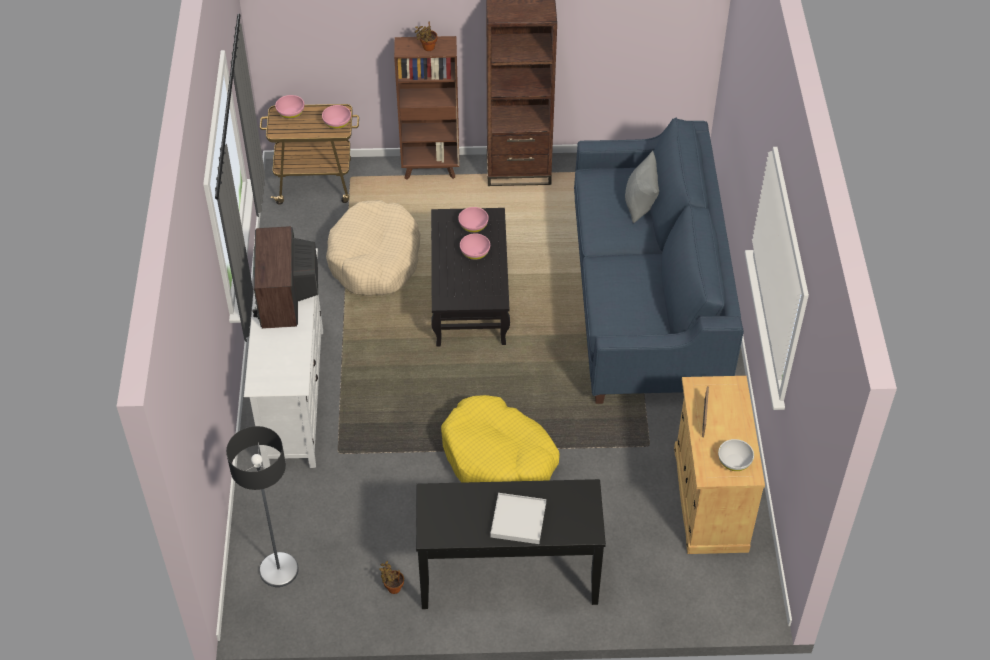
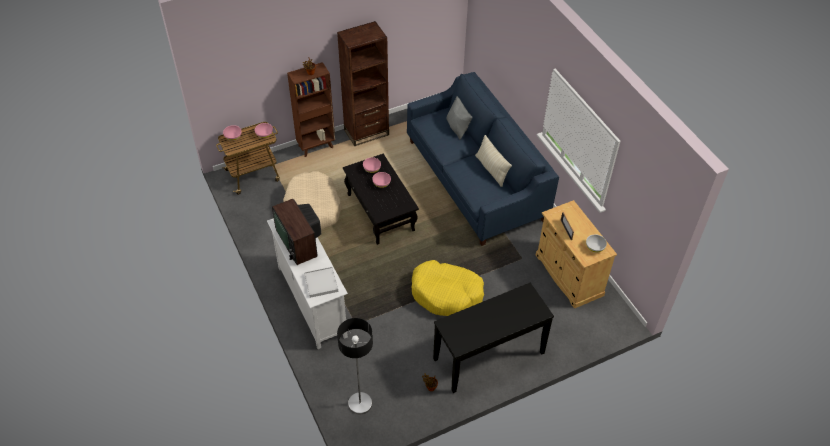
camera: 25 degrees left, 0 degrees up
(518, 520) = (501, 320): white tray -> white tray (321, 283)
(655, 286) = (491, 169): none -> beige pillow

